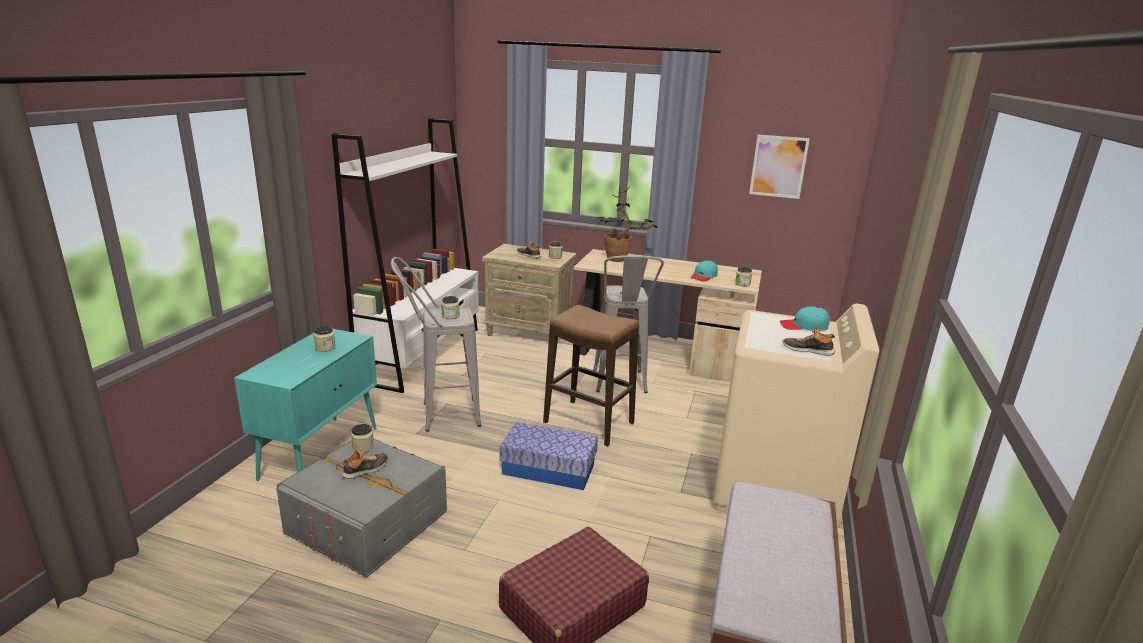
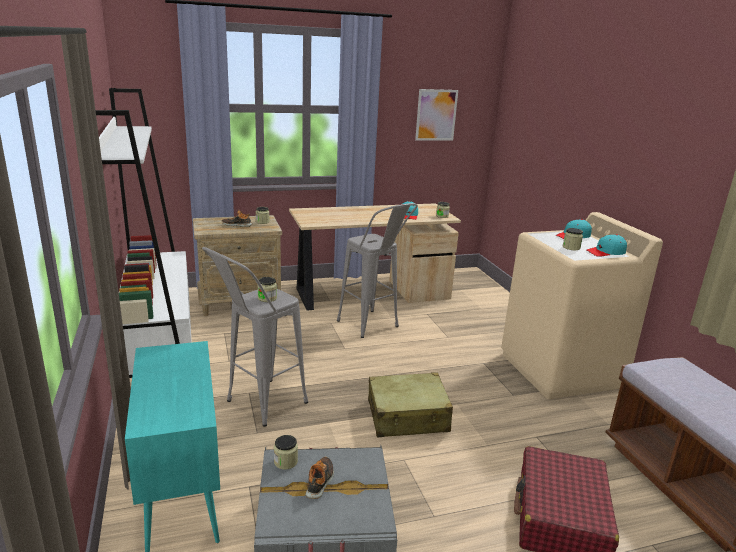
camera: 35 degrees left, 0 degrees up
(325, 348) = (178, 369): jar -> jar (571, 247)
(548, 469) = (408, 416): storage box -> beige suitcase
(589, 423) = (388, 366): stool -> none
(621, 259) = (328, 213): potted plant -> none
(807, 350) = (606, 252): shoe -> turquoise cap

